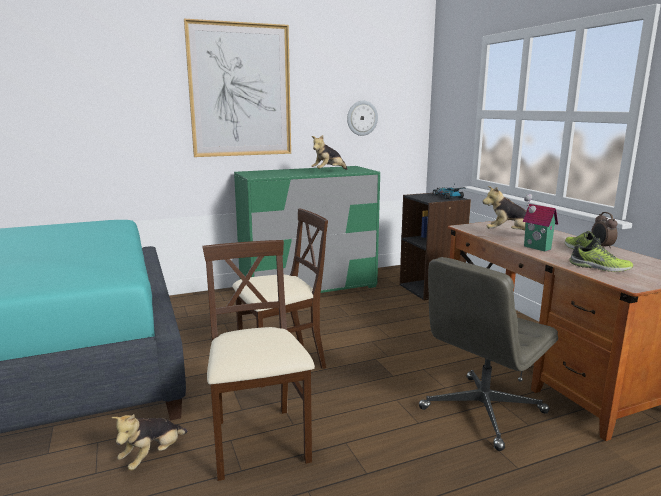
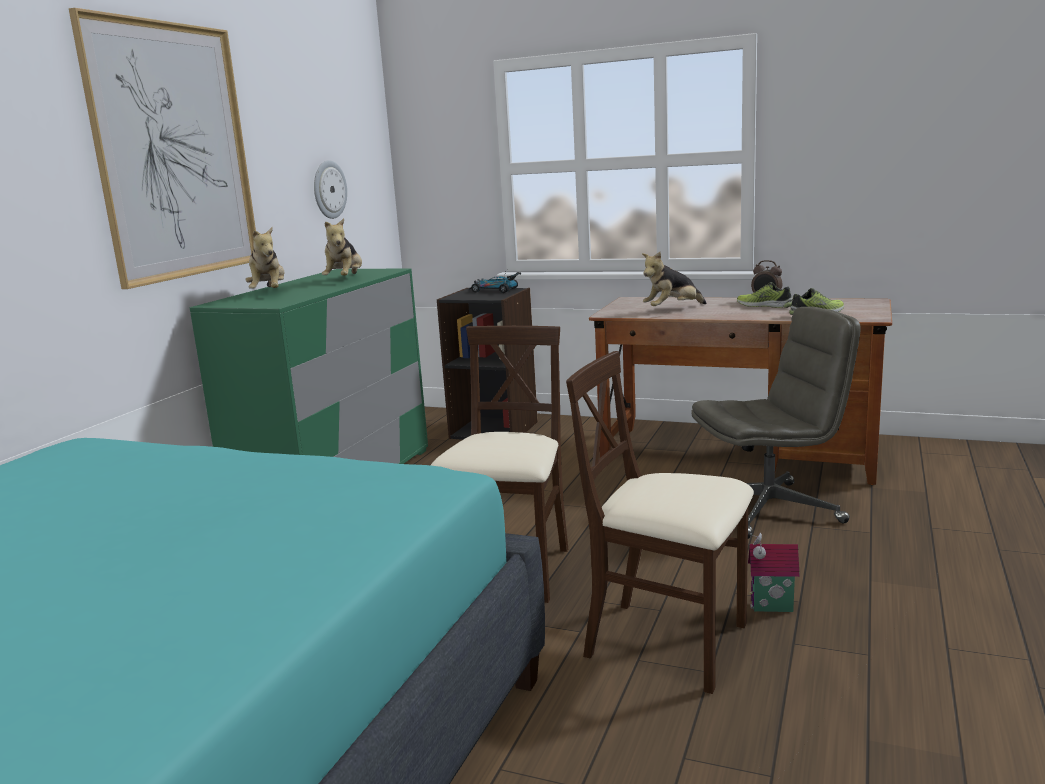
camera: 45 degrees left, 0 degrees up
(152, 456) = (600, 728): plush toy -> plush toy (269, 293)
(482, 411) = (770, 509): grey office chair -> grey office chair turned 105 degrees counterclockwise
(535, 248) = (729, 313): toy house -> toy house (772, 608)

